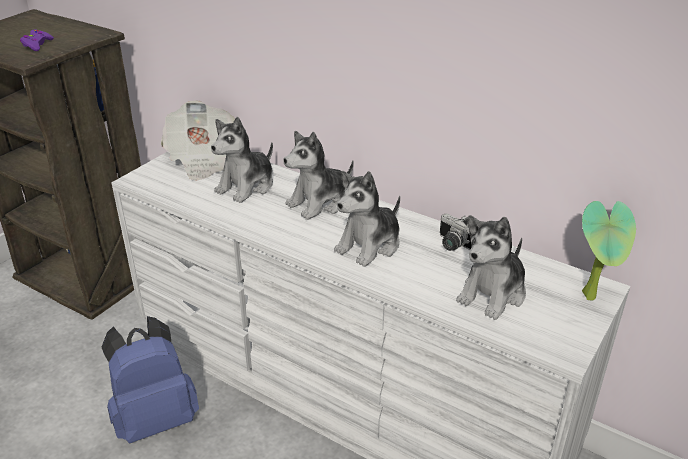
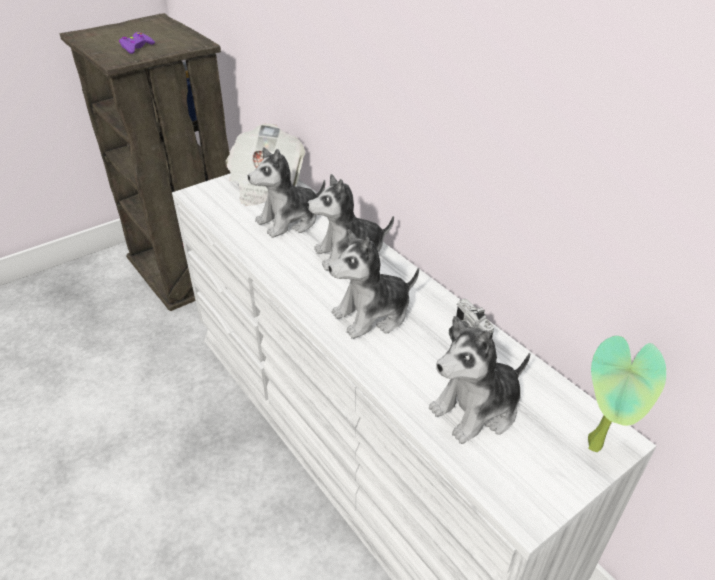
camera: 20 degrees right, 5 degrees up
(155, 418) = (178, 421): blue backpack -> none

